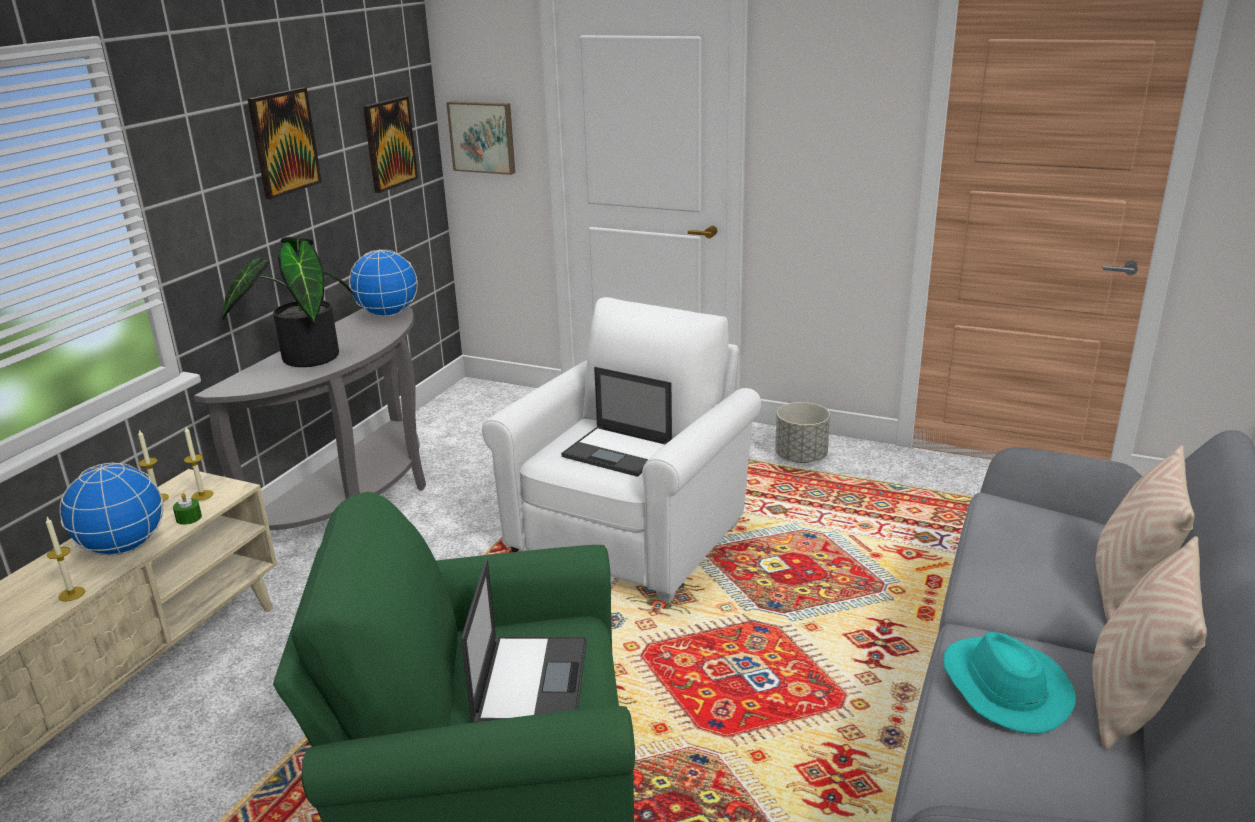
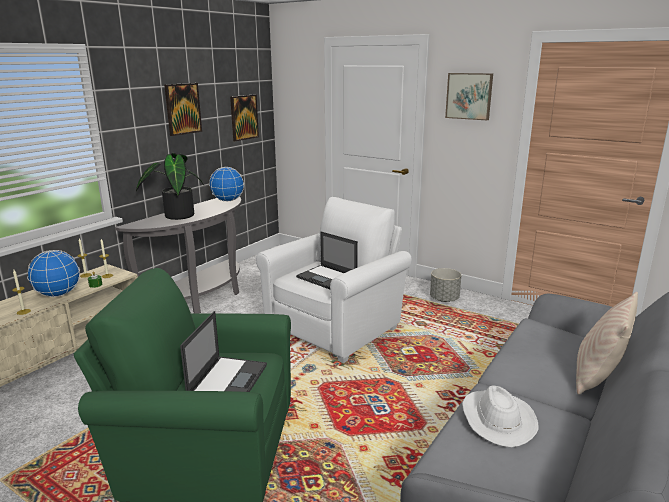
camera: 10 degrees right, 5 degrees down
(483, 137) = (294, 118): picture -> picture (469, 96)
(1002, 687) = (496, 419): turquoise hat -> white hat
(1129, 702) = (575, 438): beige pillow -> none

